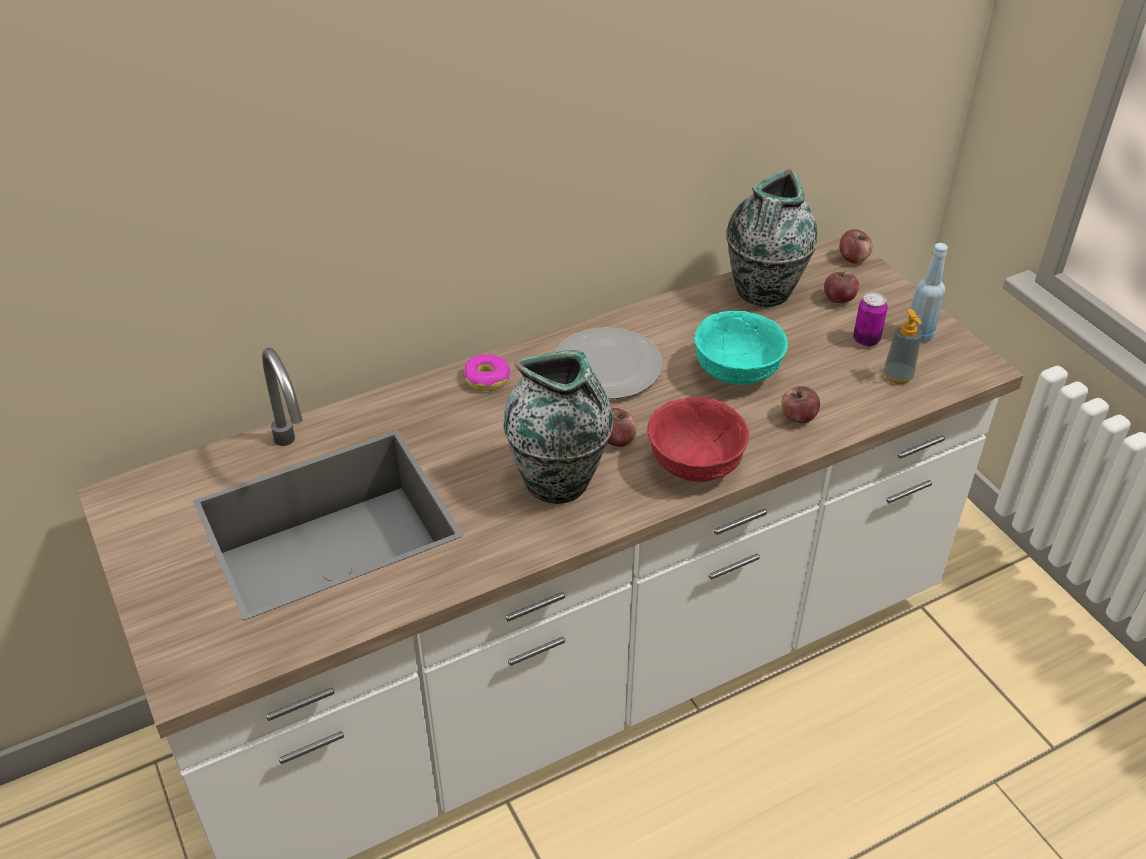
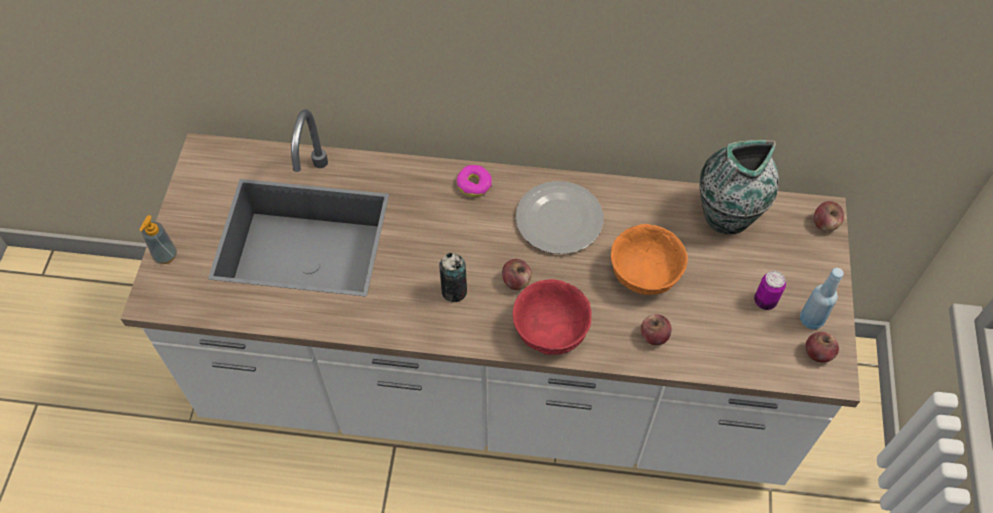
camera: 35 degrees right, 15 degrees up
(559, 481) = (454, 291): vase -> can
(735, 372) = (643, 274): turquoise bowl -> orange bowl
(839, 299) = (778, 254): apple -> apple (818, 353)
(898, 376) = (759, 345): soap dispenser -> soap dispenser (165, 255)

